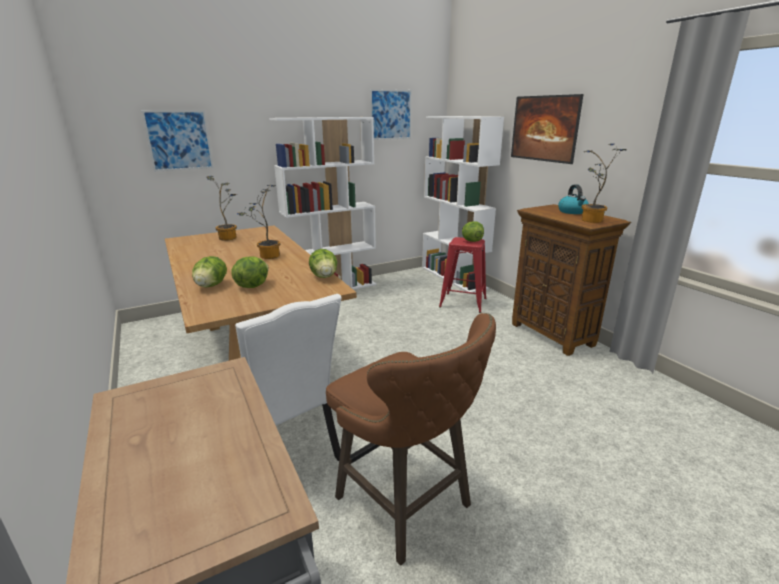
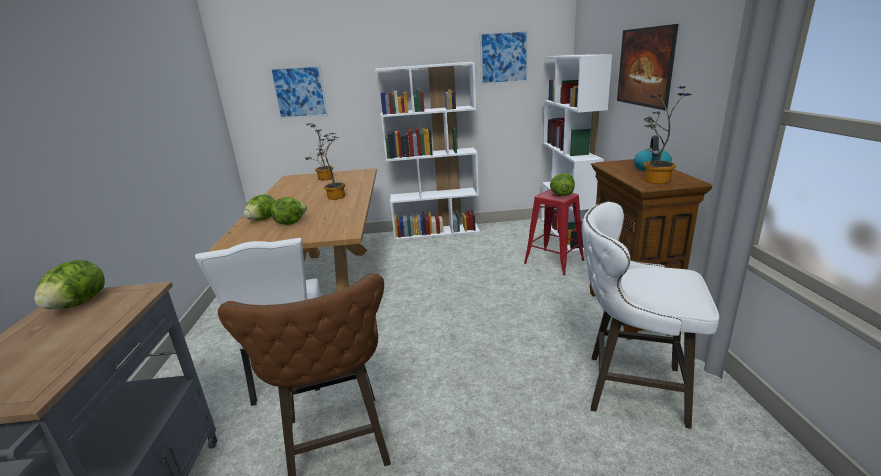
camera: 25 degrees right, 0 degrees up
(324, 277) = (353, 220): lettuce -> lettuce (78, 304)
(597, 391) = (629, 387): none -> white stool

